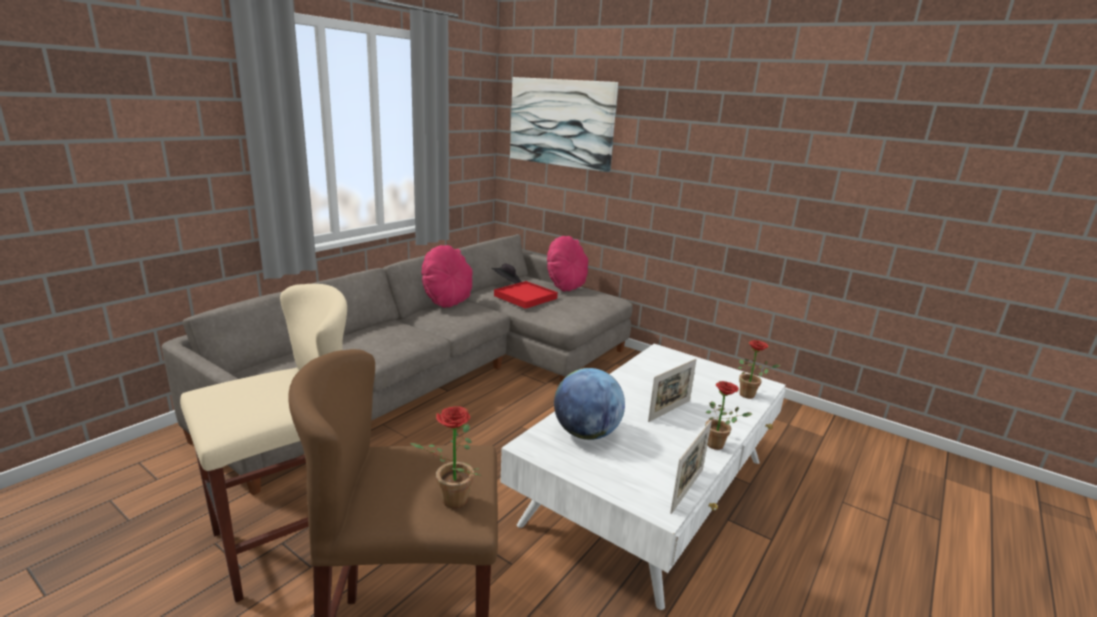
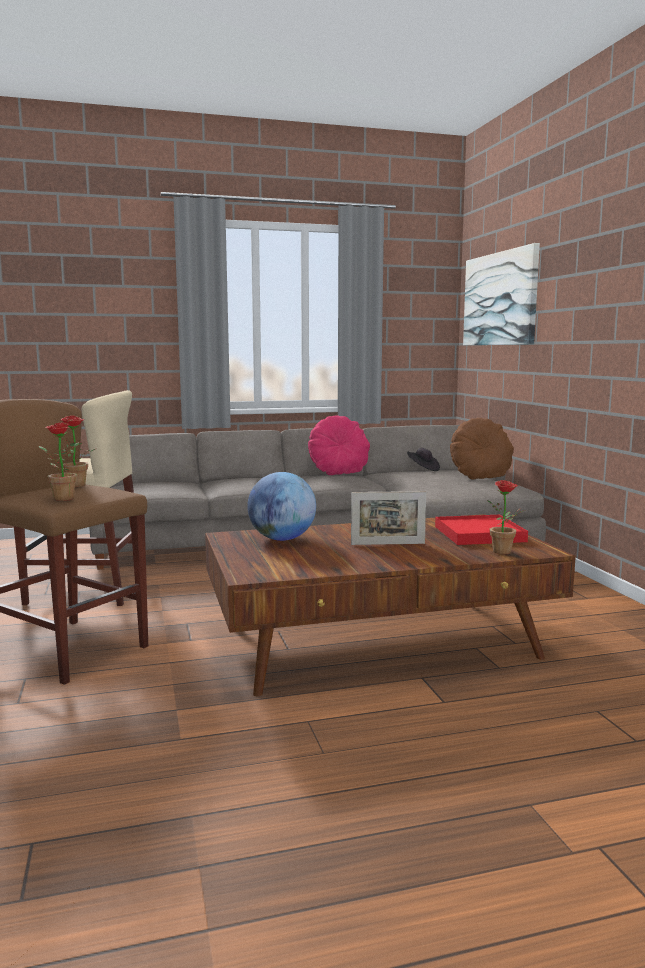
camera: 40 degrees right, 10 degrees down
(525, 297) = (418, 477): red tray -> red tray (479, 534)
(566, 288) = (480, 478): pink pillow -> brown pillow
(651, 490) = (378, 641): white coffee table -> brown coffee table
(687, 490) = (290, 574): picture frame -> none
(719, 445) = (384, 565): potted plant -> potted plant (77, 486)

